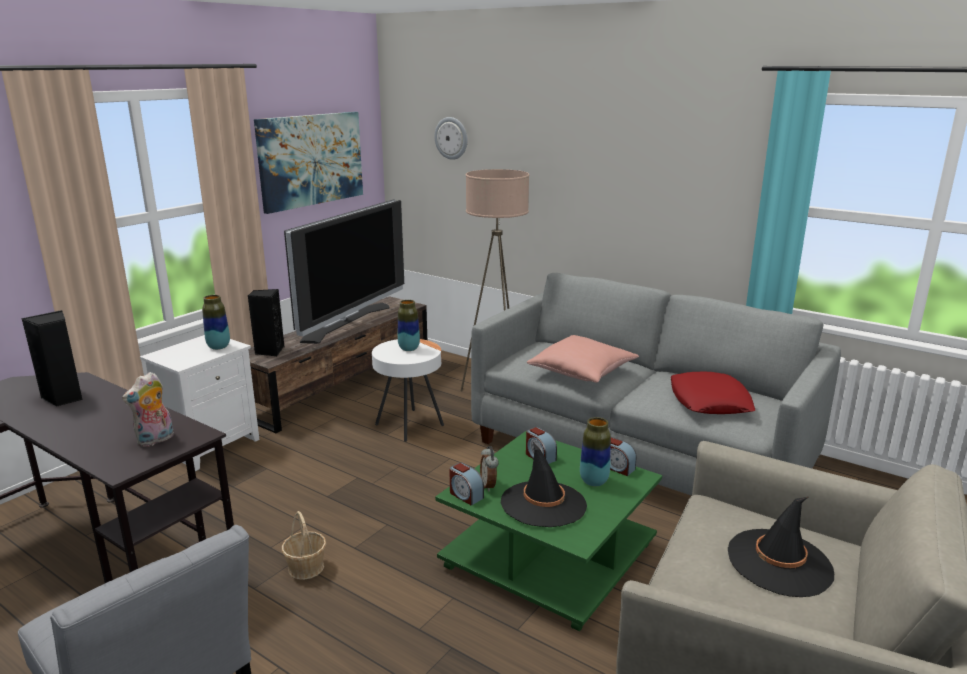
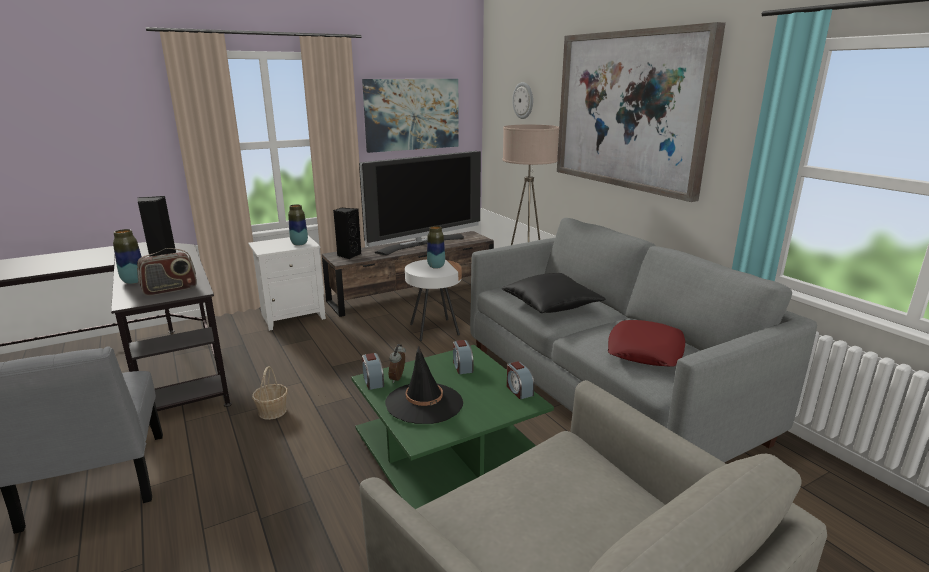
camera: 25 degrees right, 0 degrees up
(155, 440) = (170, 290): plush toy -> radio
(582, 372) = (551, 305): pink pillow -> black pillow
(594, 481) = (486, 396): vase -> vase (134, 281)
(605, 153) = (629, 110): none -> picture
(779, 563) = (572, 513): black hat -> none

